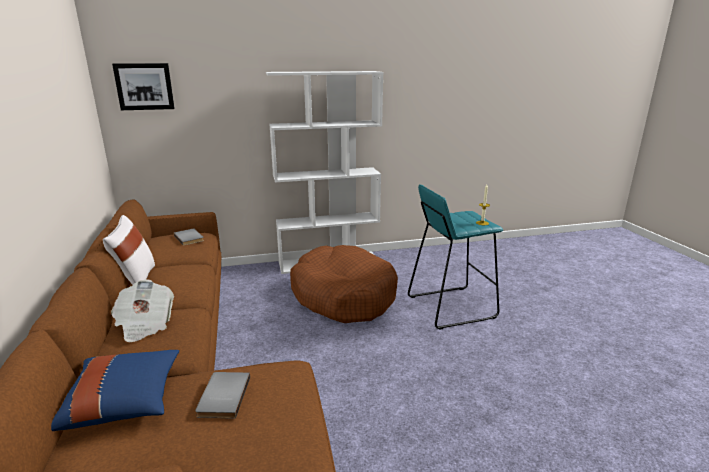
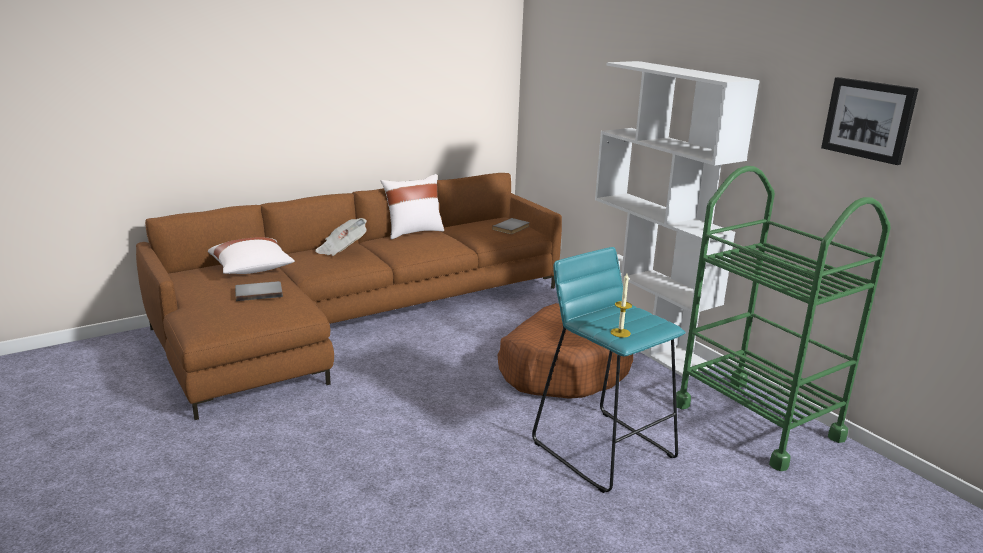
camera: 70 degrees right, 0 degrees up
(124, 402) = (252, 269): blue pillow -> white pillow
(144, 86) = (549, 61): picture -> picture (868, 119)
(432, 258) = (756, 421): none -> green cart

